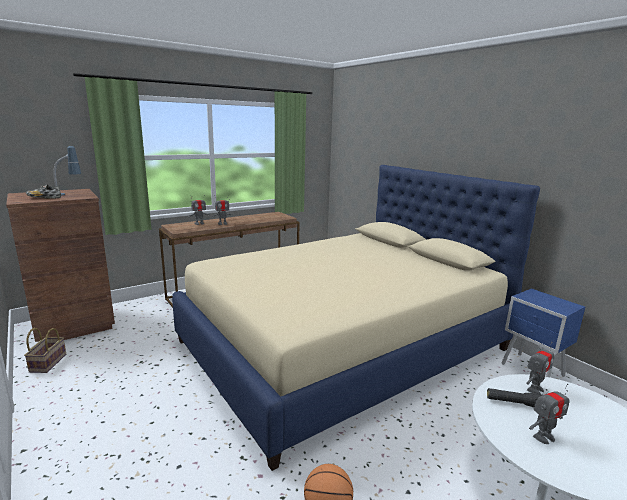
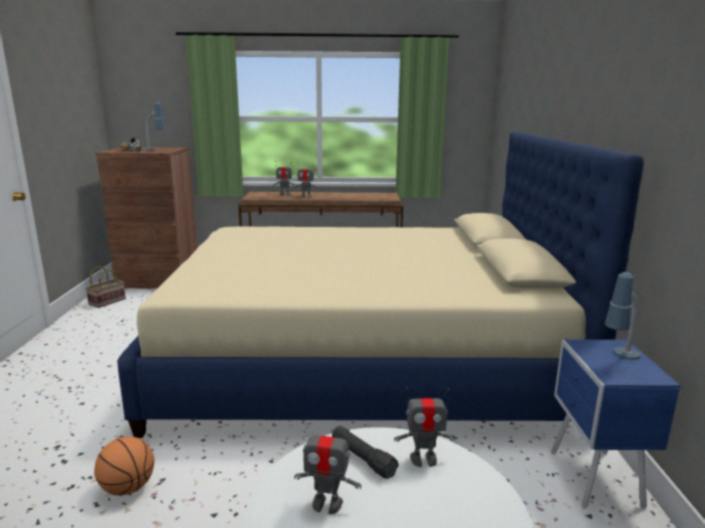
camera: 35 degrees right, 0 degrees up
(547, 300) = (619, 359): none -> table lamp

